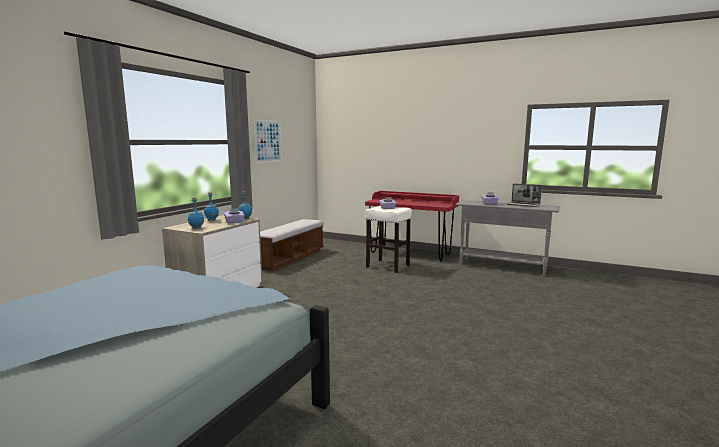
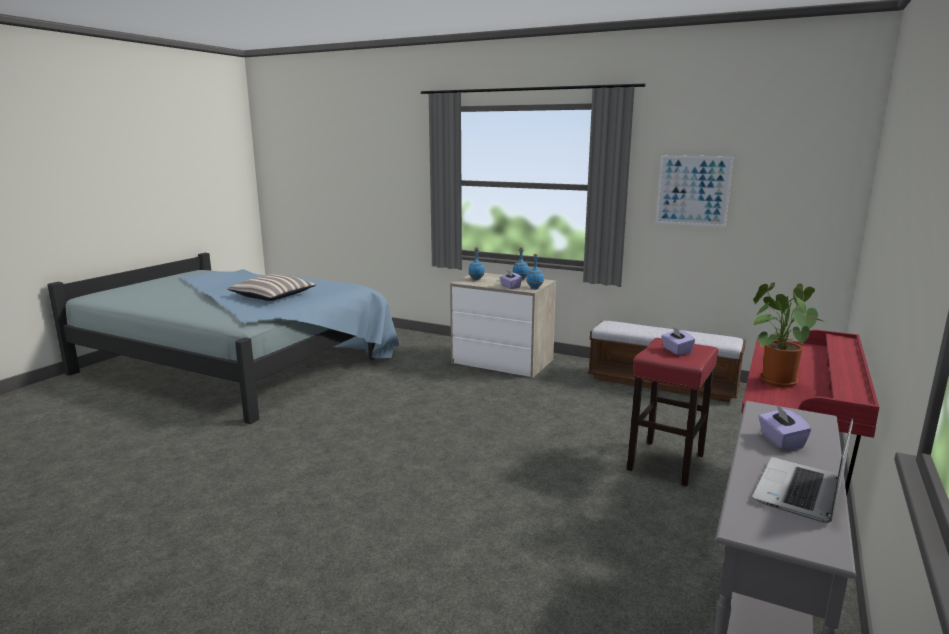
camera: 90 degrees right, 5 degrees up
(155, 299) = (273, 296): none -> pillow
(387, 266) = (666, 462): white stool -> red stool
(421, 203) = (775, 380): none -> potted plant

